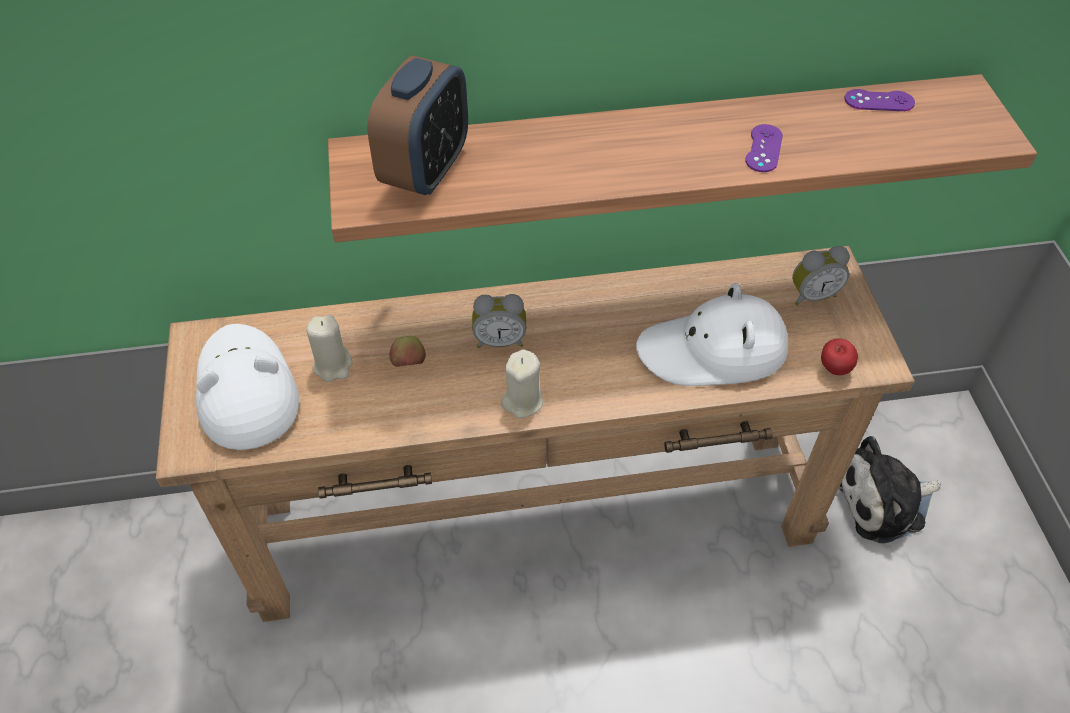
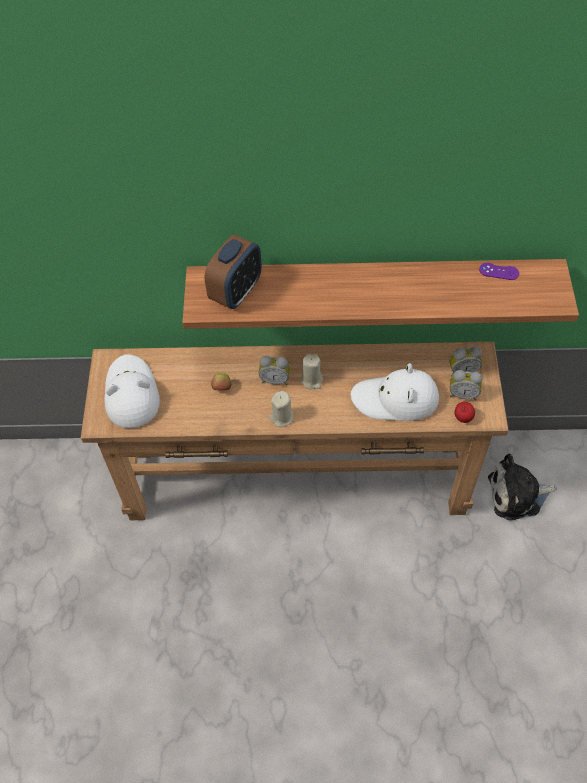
camera: 10 degrees right, 5 degrees up
(333, 365) = (180, 384): beige candle -> beige candle (312, 380)
(763, 148) = (423, 296): purple game controller -> none
(823, 330) = (463, 394): none -> alarm clock

